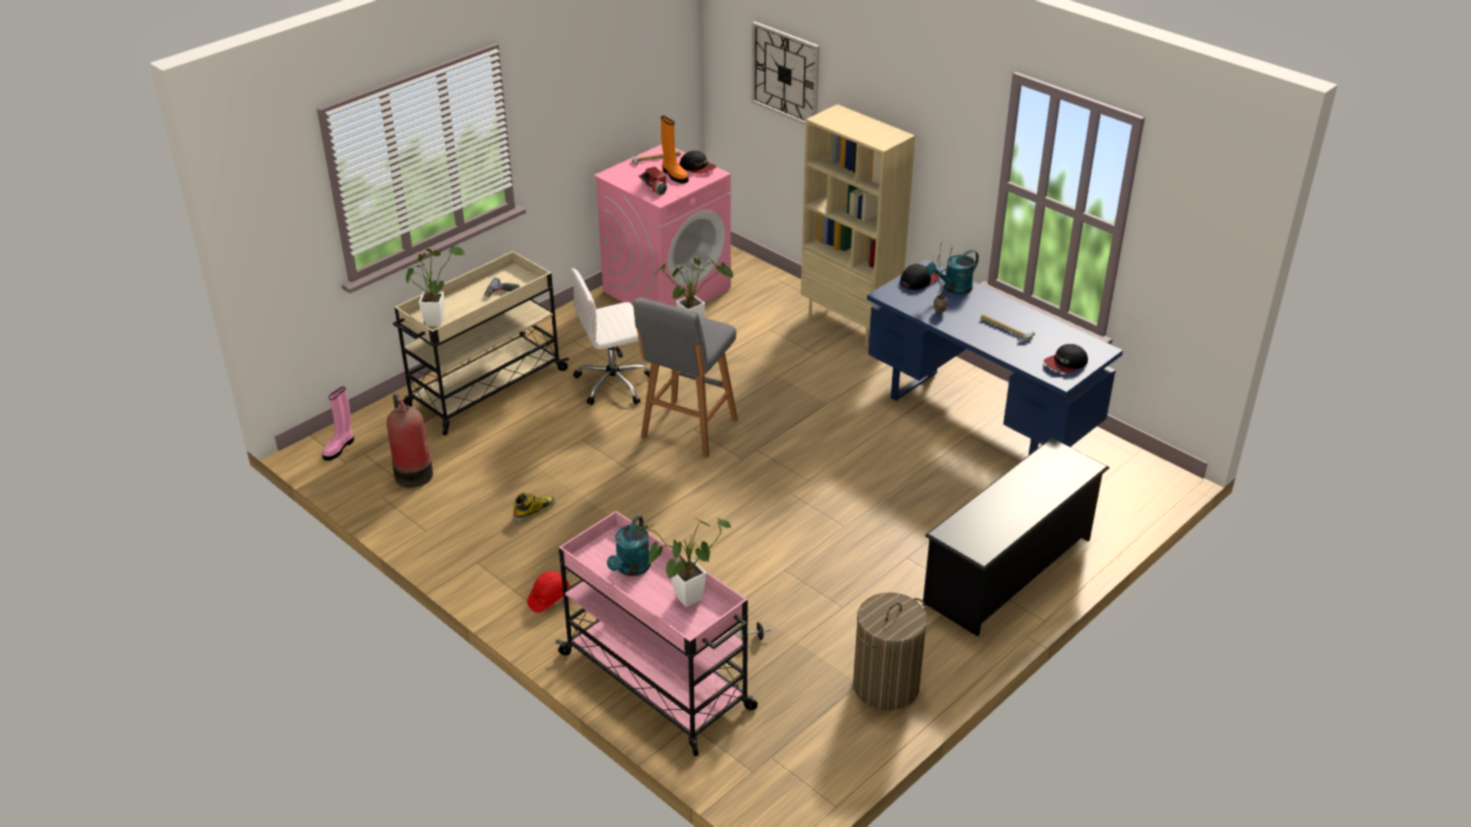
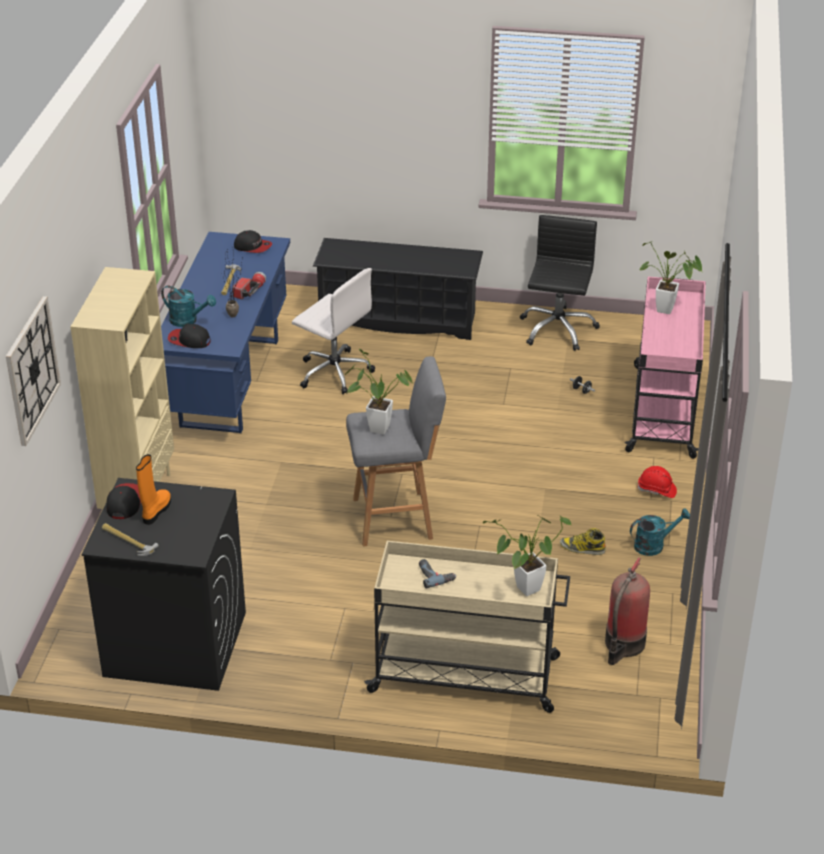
camera: 125 degrees left, 0 degrees up
(339, 448) = (648, 717): pink boot -> none
(615, 383) = (372, 594): white office chair -> white office chair (334, 372)
(631, 569) = (670, 340): turquoise watering can -> turquoise watering can (654, 545)
(655, 187) = (194, 511): flashlight -> flashlight (250, 291)
(667, 289) = (174, 644): pink washing machine -> black washing machine
(886, 686) = (557, 329): laundry basket -> black office chair

